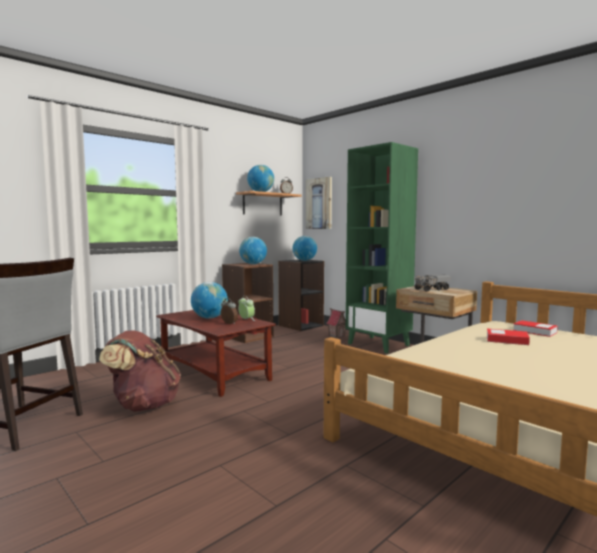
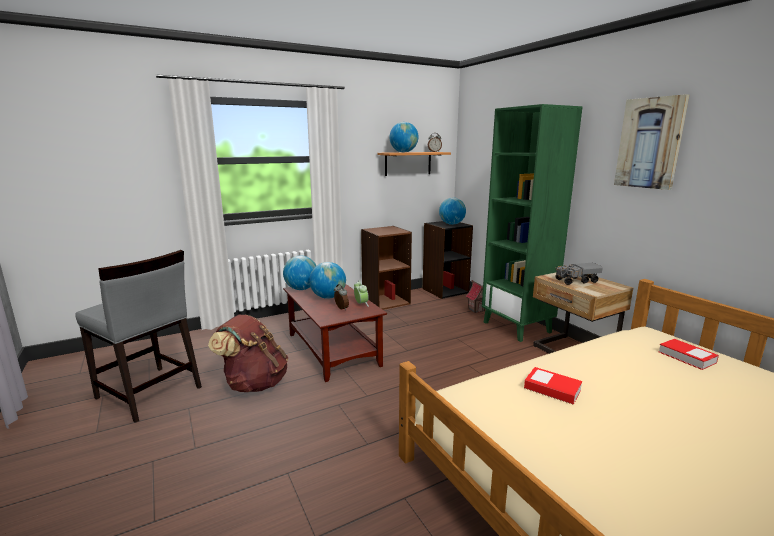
camera: 15 degrees right, 10 degrees up
(253, 264) = (391, 230): globe -> globe (301, 289)
(319, 203) = (472, 161): picture -> picture (650, 143)
(507, 340) = (638, 370): book -> book (552, 389)

